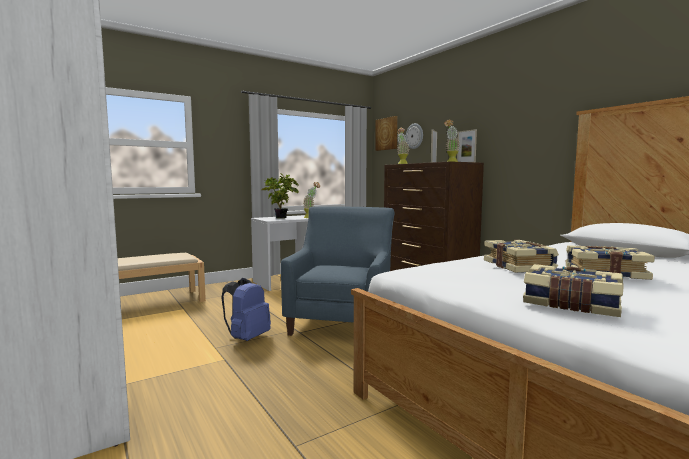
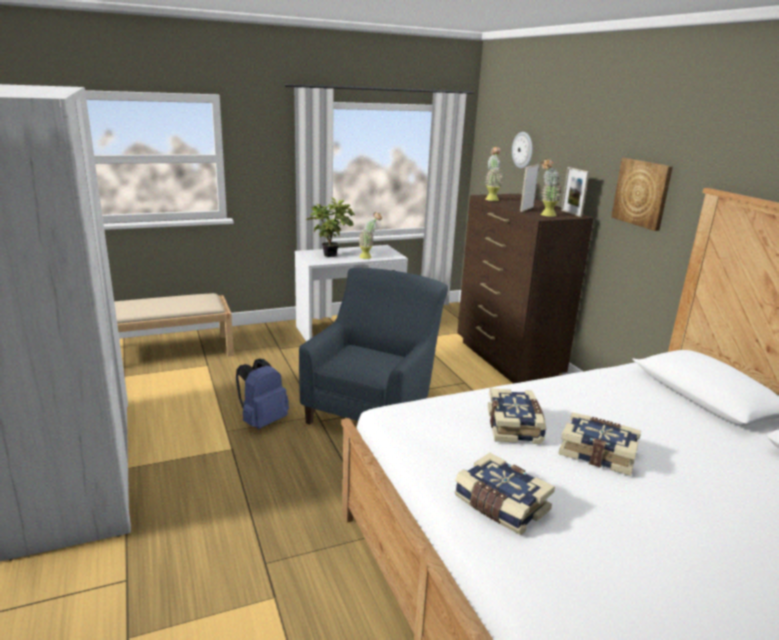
camera: 10 degrees right, 15 degrees up
(387, 134) = (491, 134): picture -> picture (642, 193)

